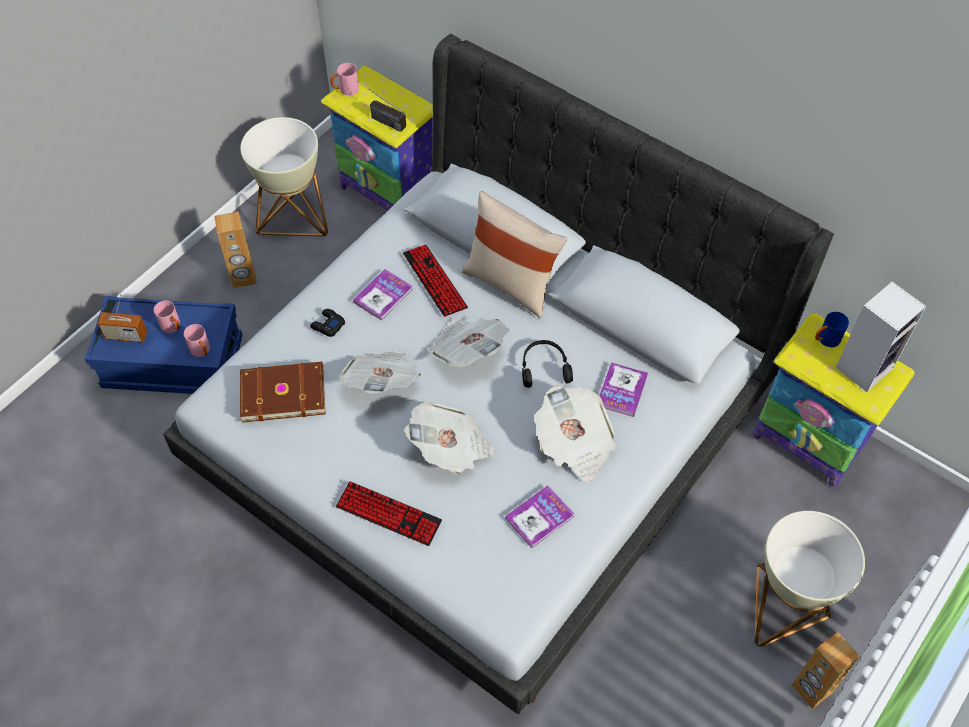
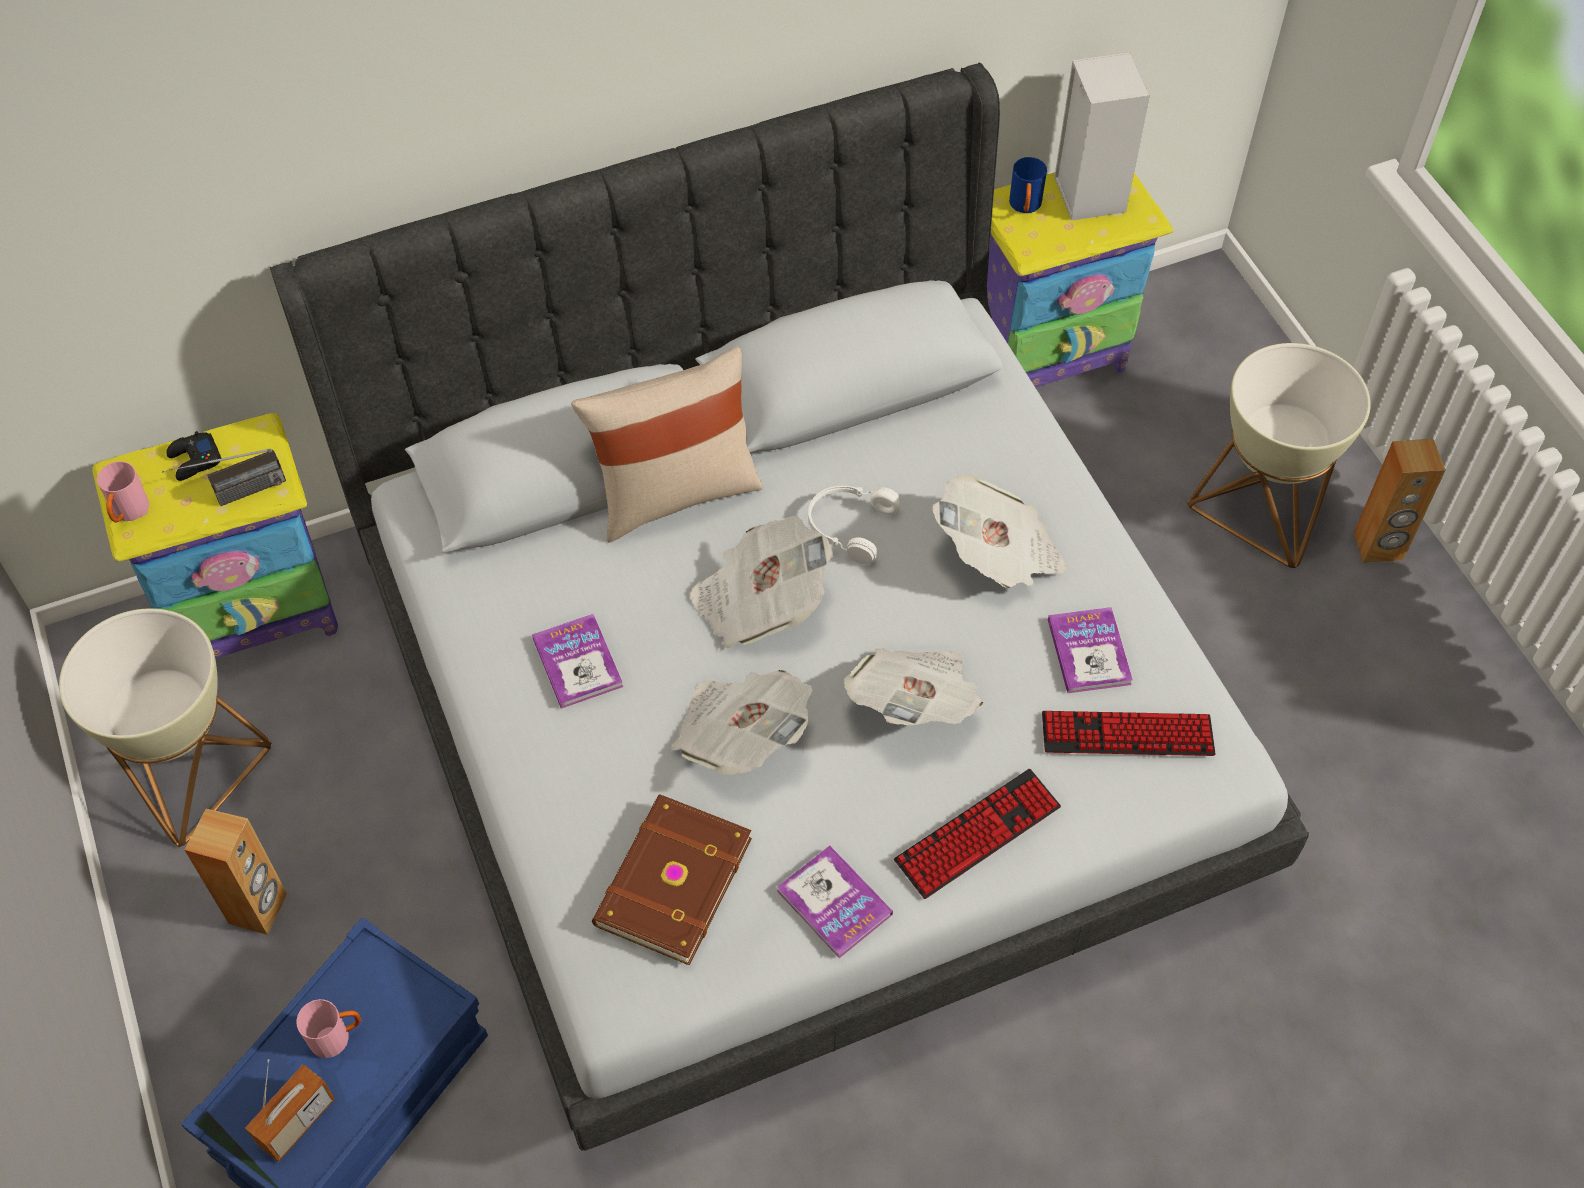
camera: 60 degrees left, 0 degrees up
(202, 351) = (422, 1010): pink mug -> none
(327, 325) = (580, 763): black game controller -> black game controller (194, 460)
(435, 281) = (599, 583): keyboard -> keyboard (1127, 735)
(544, 367) = (849, 526): black headphones -> white headphones
(622, 390) = (945, 459): book -> book (834, 903)

